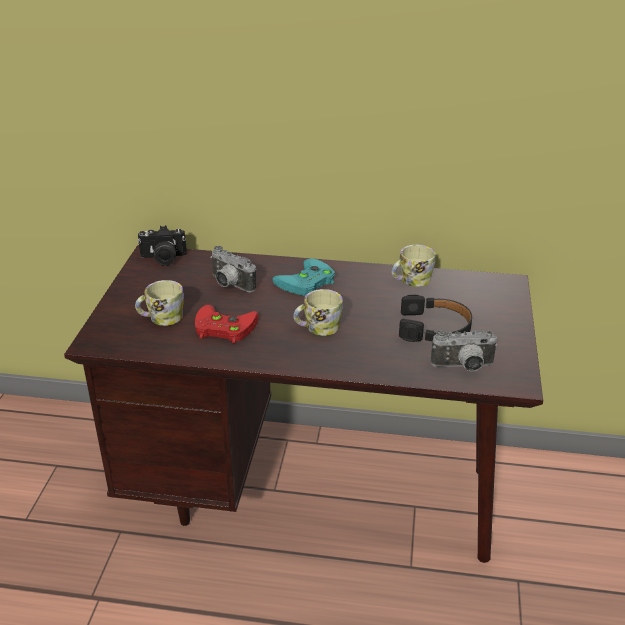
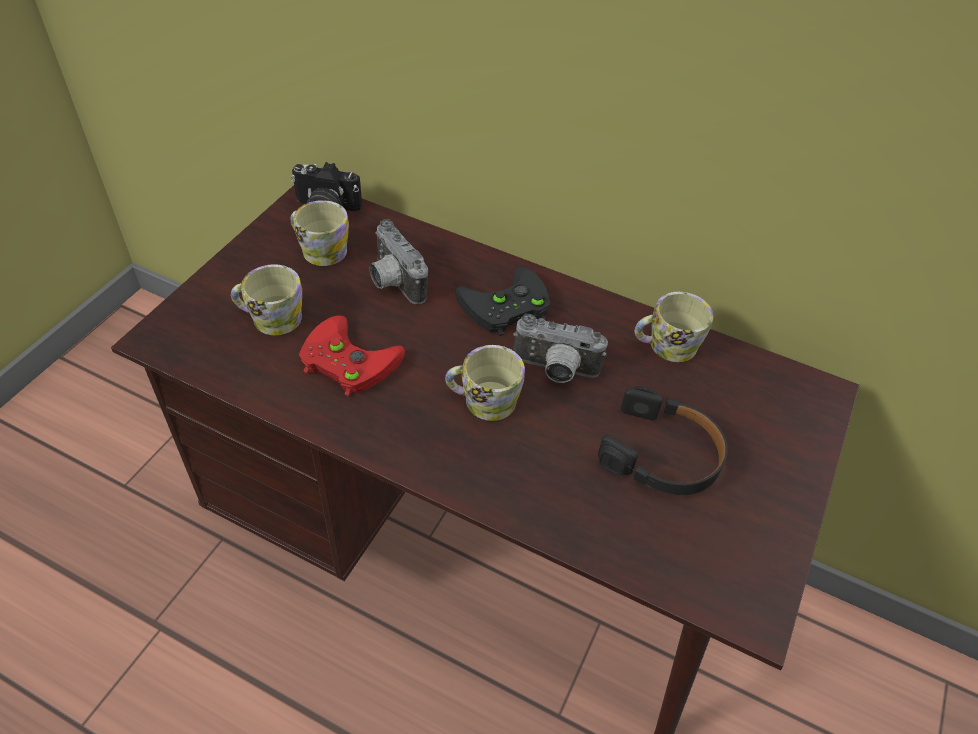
camera: 15 degrees right, 15 degrees up
(172, 278) = (319, 249): none -> mug
(306, 283) = (504, 308): turquoise game controller -> black game controller
(463, 367) = (675, 552): camera -> camera (554, 371)

